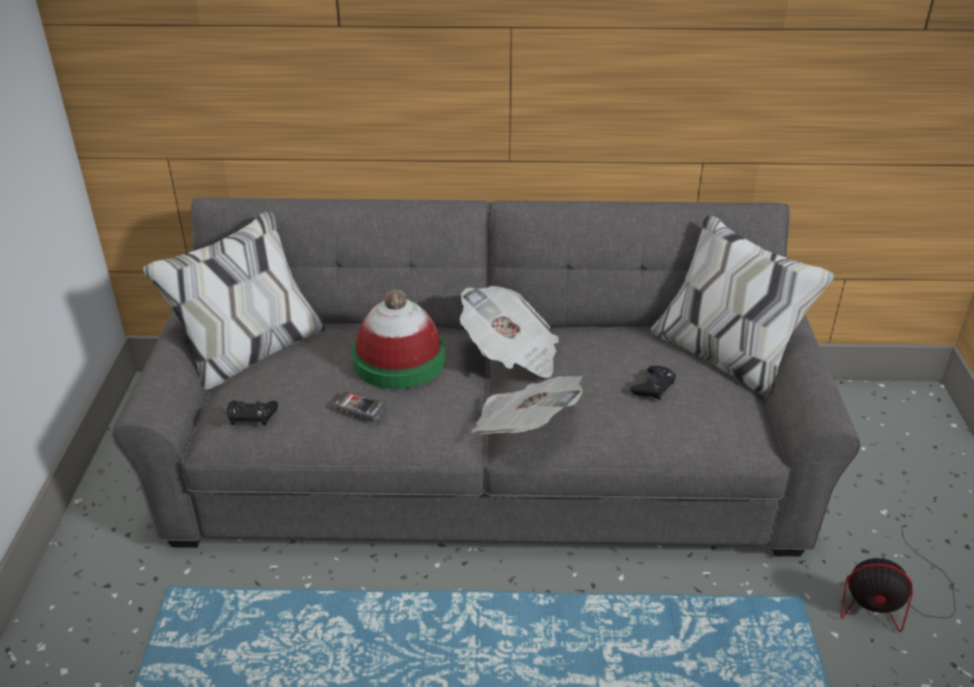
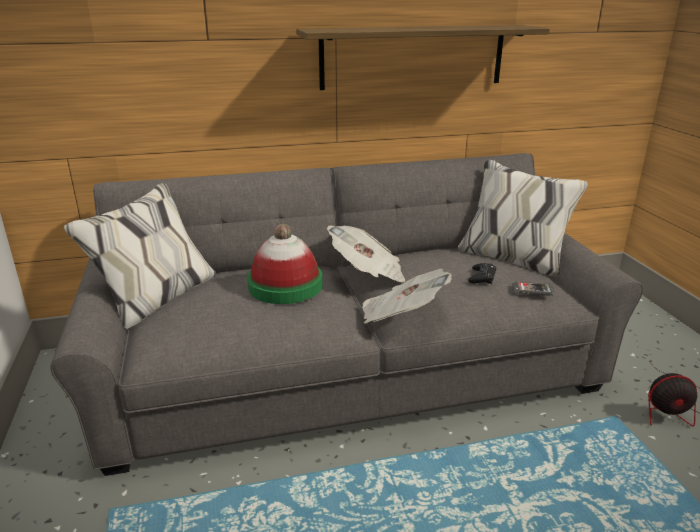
camera: 15 degrees left, 10 degrees down
(252, 415) = (176, 337): black game controller -> none
(360, 407) = (269, 319): phone -> phone (533, 290)
(621, 57) = (413, 57): none -> shelf

